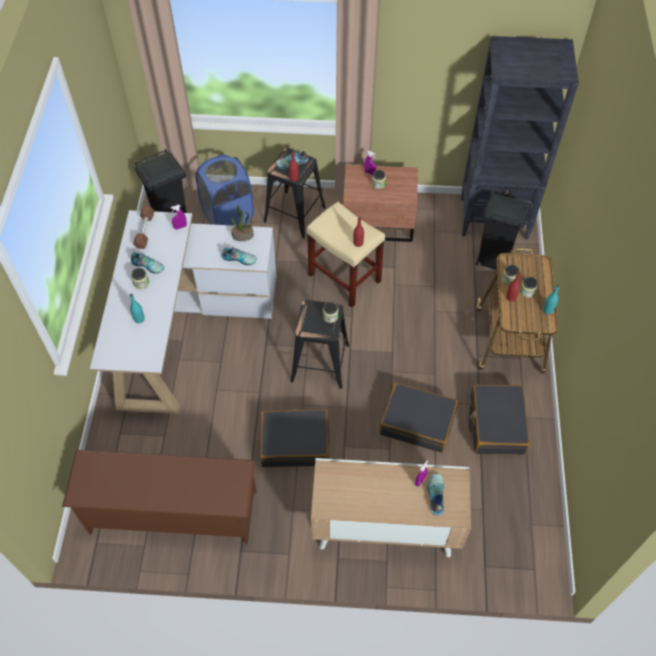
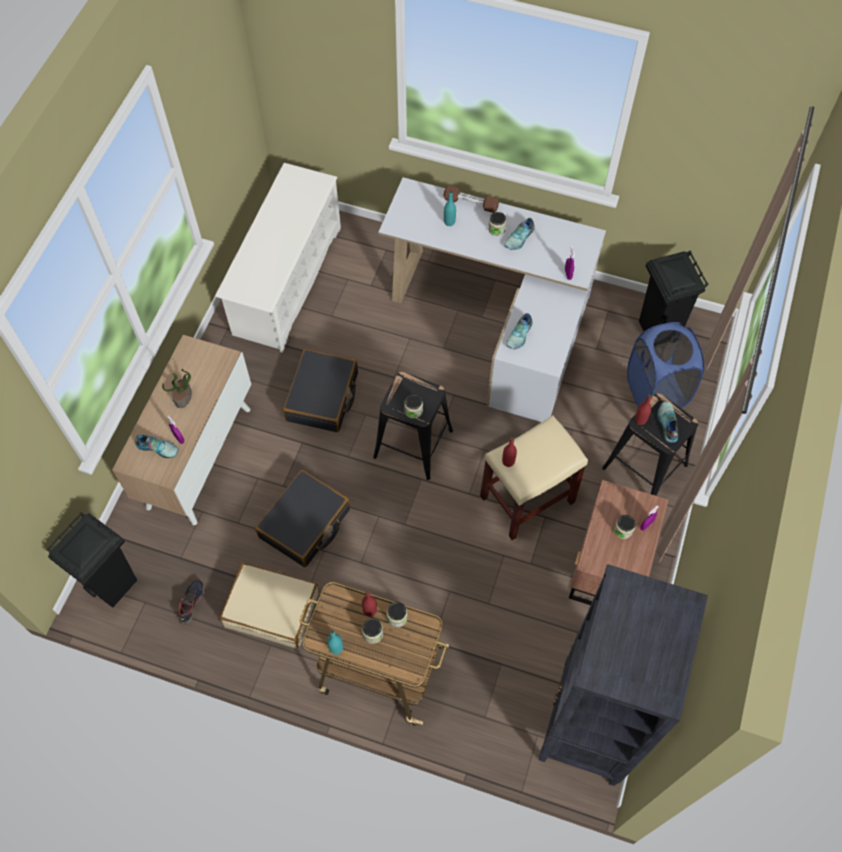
camera: 105 degrees right, 5 degrees up
(145, 231) = (570, 241): brown dumbbell -> brown dumbbell (470, 203)
(172, 512) = (287, 280): brown shoe rack -> white shoe rack
(243, 235) = (553, 344): potted plant -> potted plant (183, 397)
(492, 261) = (511, 694): black trash can -> black trash can (114, 584)
(496, 424) = (272, 609): black suitcase -> beige suitcase
(516, 487) = (191, 602): none -> shoe

